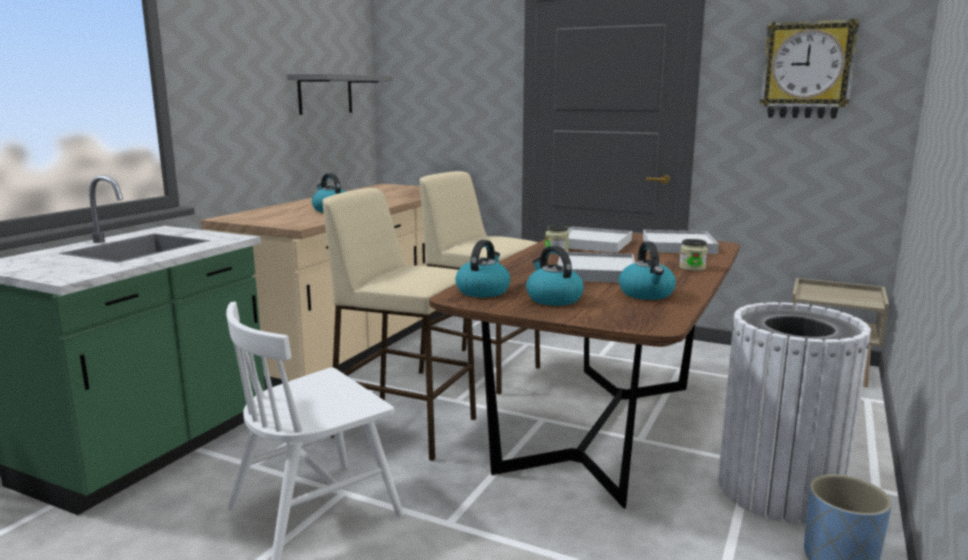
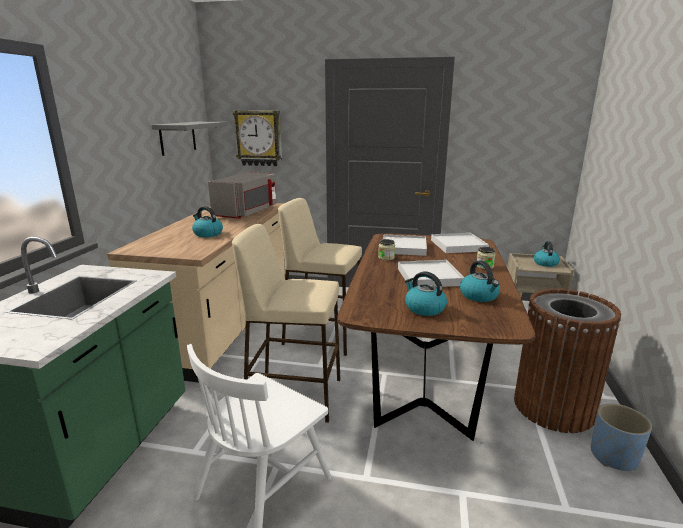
camera: 15 degrees left, 5 degrees up
(402, 194) = (247, 212): none -> grey microwave
(483, 291) = (370, 305): kettle -> kettle (545, 263)
(779, 490) = (553, 407): white trash can -> brown trash can
(807, 70) = (518, 122): wall clock -> wall clock (259, 138)

